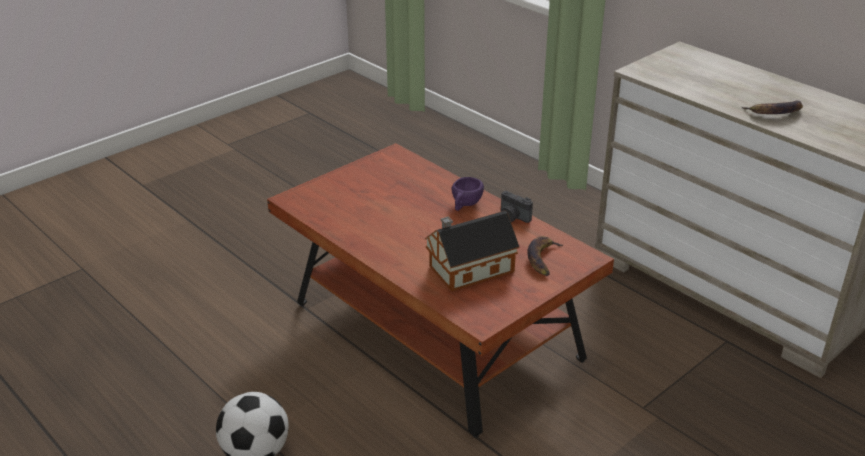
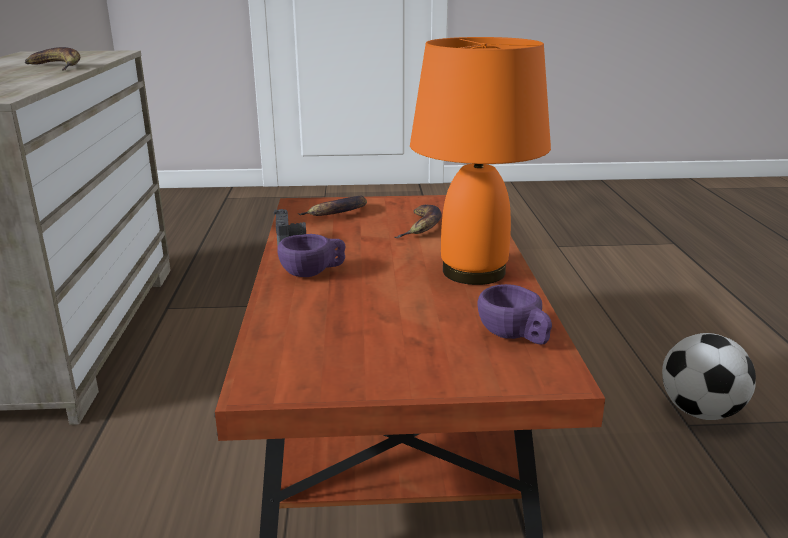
camera: 140 degrees left, 10 degrees down
(324, 210) = (514, 337): none -> purple cup
(385, 242) = (475, 272): none -> orange table lamp
(468, 269) = (421, 227): toy house -> banana

